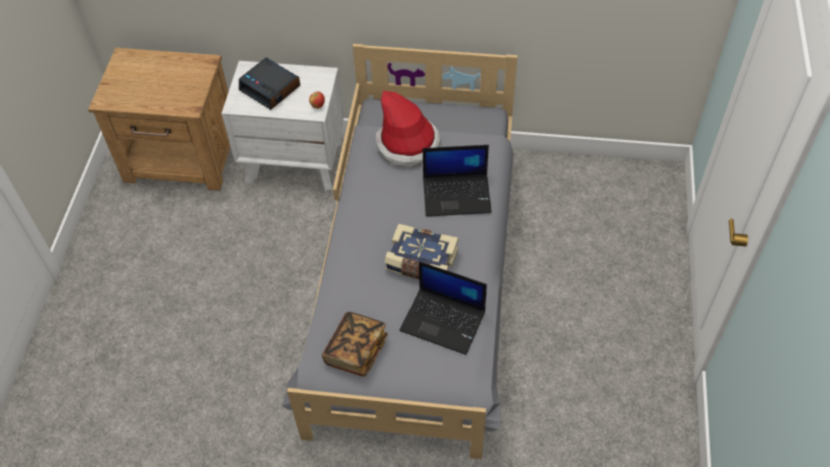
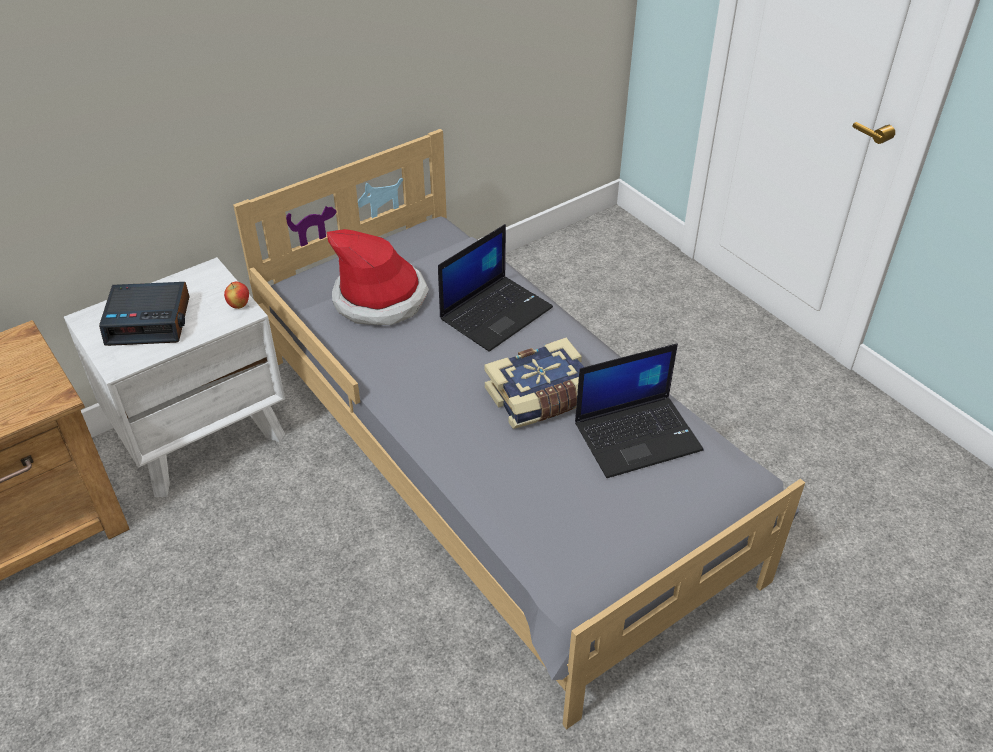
camera: 45 degrees left, 10 degrees down
(356, 351) = (586, 535): book -> none

